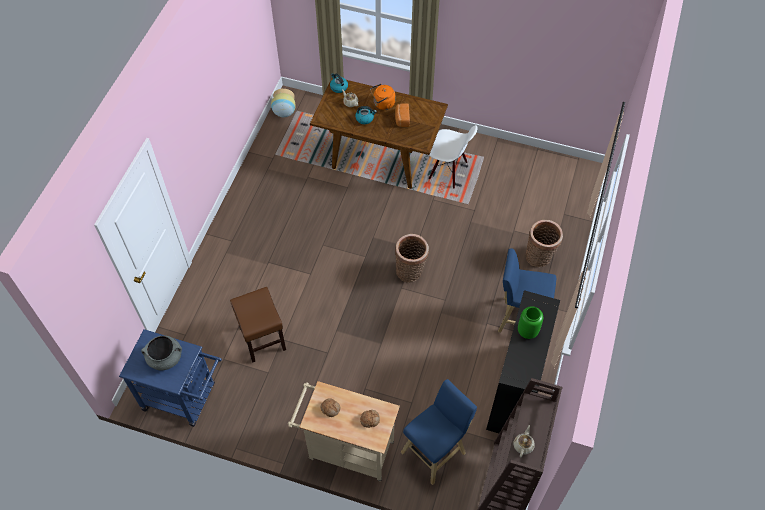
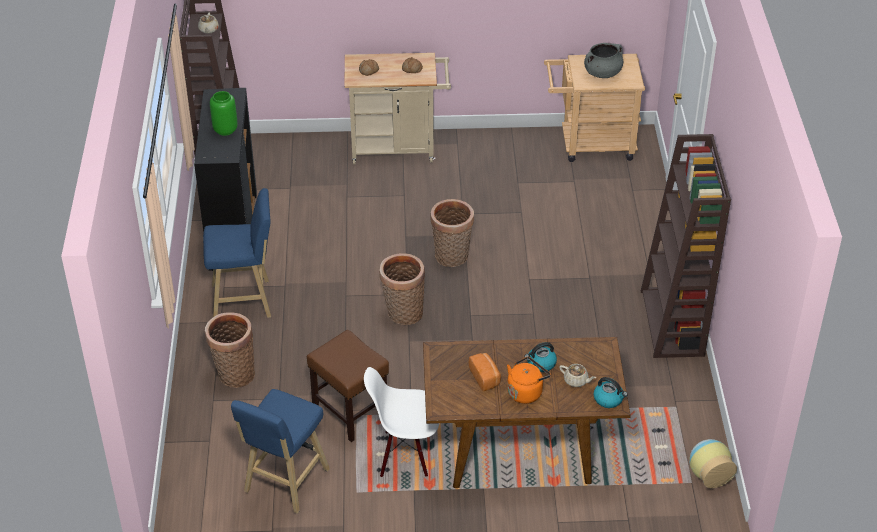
camera: 160 degrees right, 15 degrees down
(185, 398) = (590, 144): blue cart -> beige cart
(237, 209) = (673, 323): none -> brown bookcase
(262, 338) = (545, 208): brown stool -> brown stool (351, 413)
(355, 311) = (451, 258): none -> basket
(435, 451) = (305, 168): blue stool -> blue stool (284, 483)

